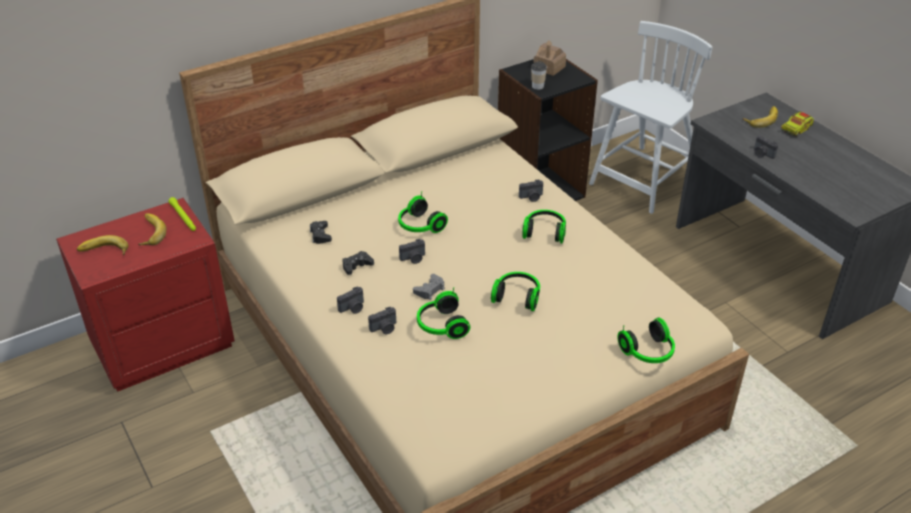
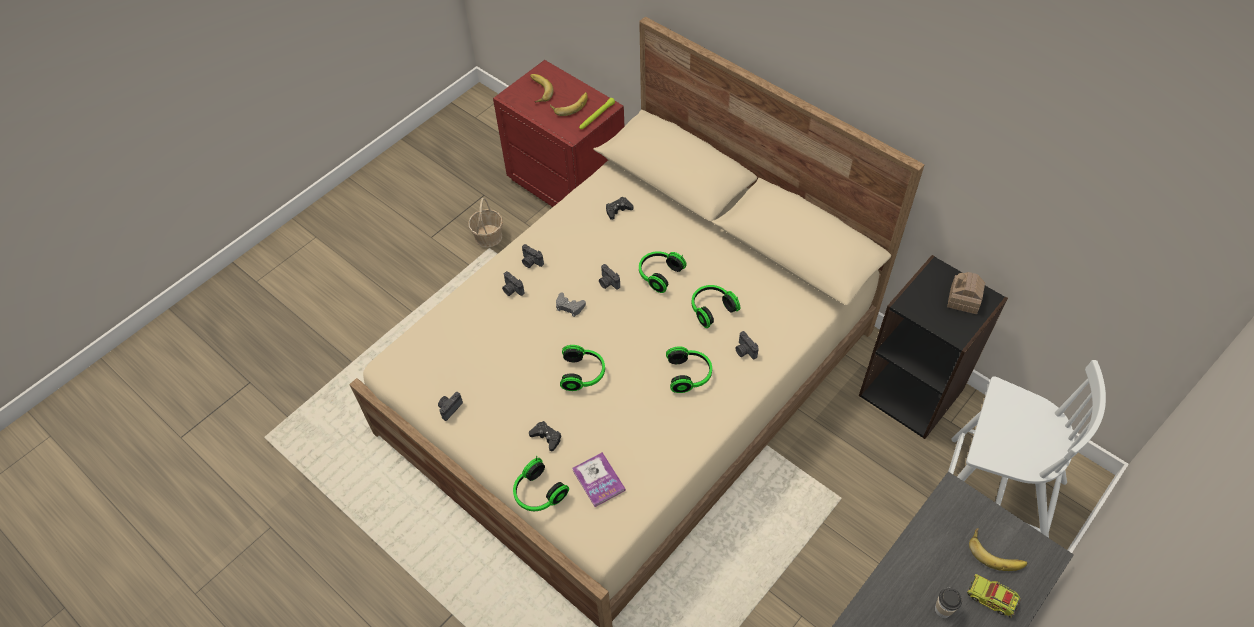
camera: 75 degrees right, 15 degrees up
(191, 429) = (488, 236): none -> basket
(357, 266) = (585, 247): black game controller -> black game controller (546, 437)
(441, 326) = (521, 325): headphones -> headphones (711, 309)
(537, 86) = (913, 298): cup -> cup (943, 609)
(643, 309) = (598, 480): none -> book
(762, 154) = (908, 560): camera -> camera (449, 408)

